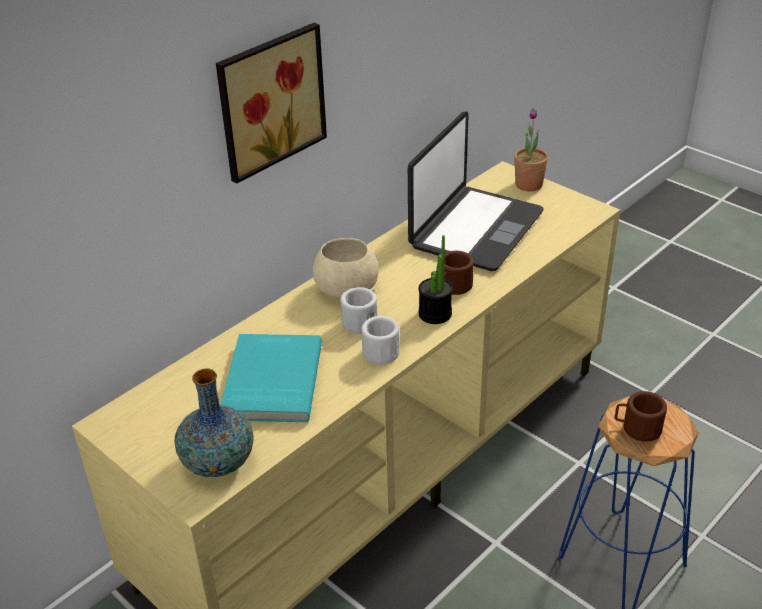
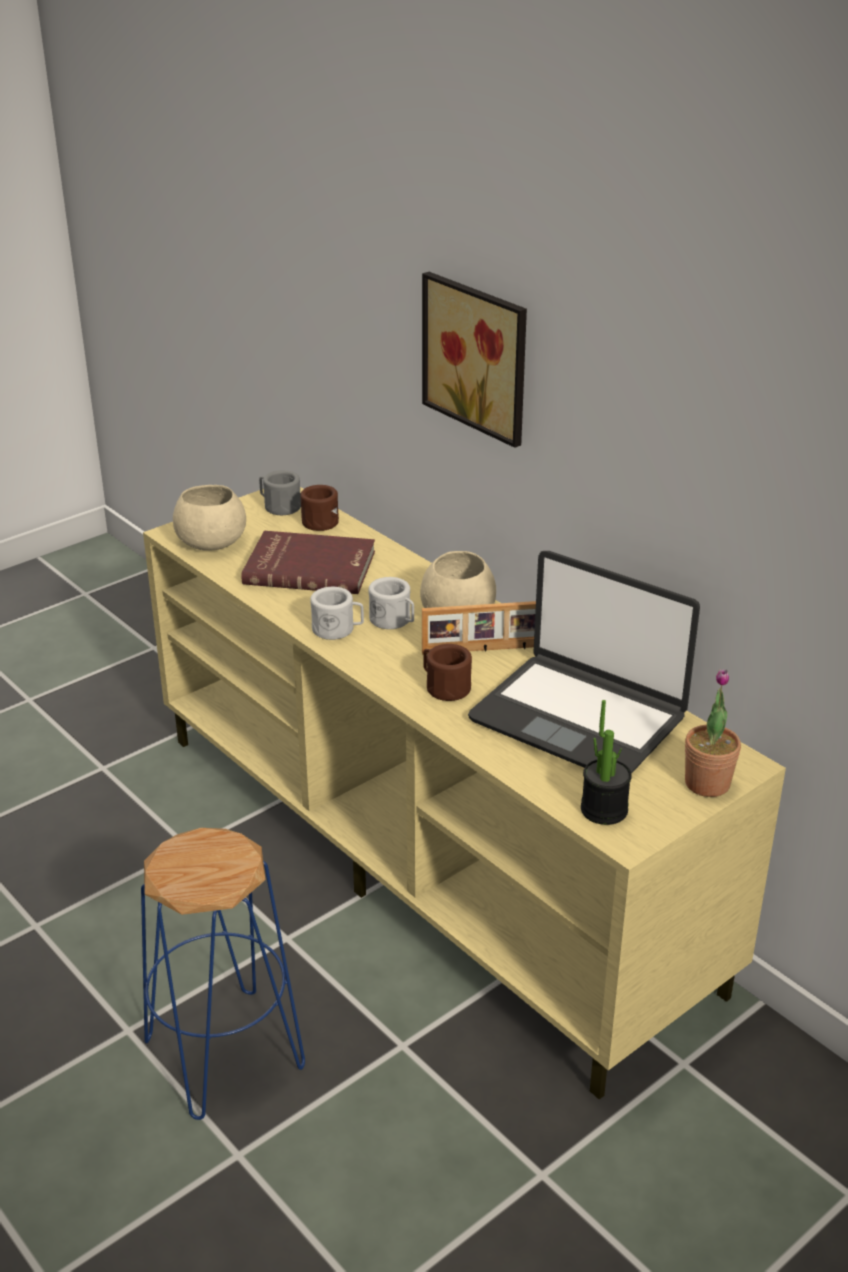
camera: 95 degrees right, 5 degrees down
(139, 422) = (279, 506): none -> grey mug
(218, 463) = (210, 542): vase -> beige bowl
(270, 381) = (310, 566): turquoise book -> red book
(398, 272) = (485, 650): none -> picture frame
(435, 314) = (393, 669): potted plant -> potted plant (604, 810)
(637, 428) = (201, 852): brown mug -> brown mug (322, 520)

